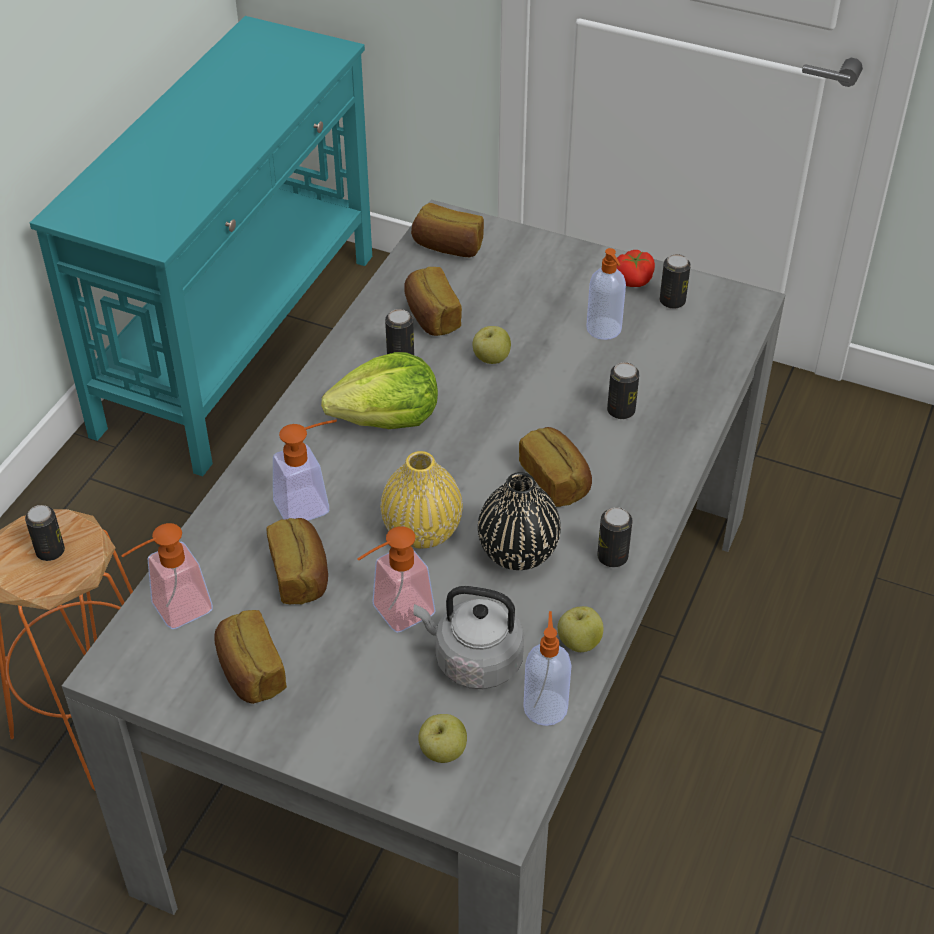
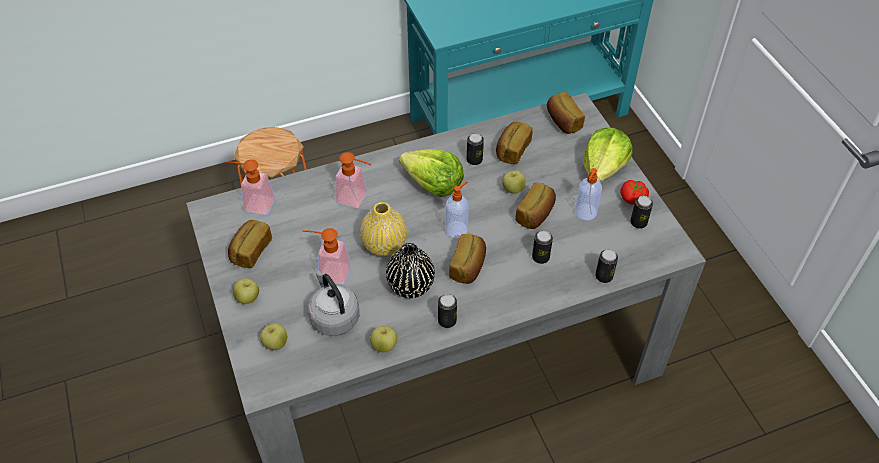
camera: 45 degrees right, 5 degrees up
(50, 551) = (270, 149): can -> can (604, 276)
(301, 574) = (316, 226): bread -> bread (536, 214)
(329, 730) = (248, 298): none -> apple
(545, 706) = (336, 360): soap dispenser -> soap dispenser (457, 229)
(561, 269) = (603, 168): none -> lettuce

